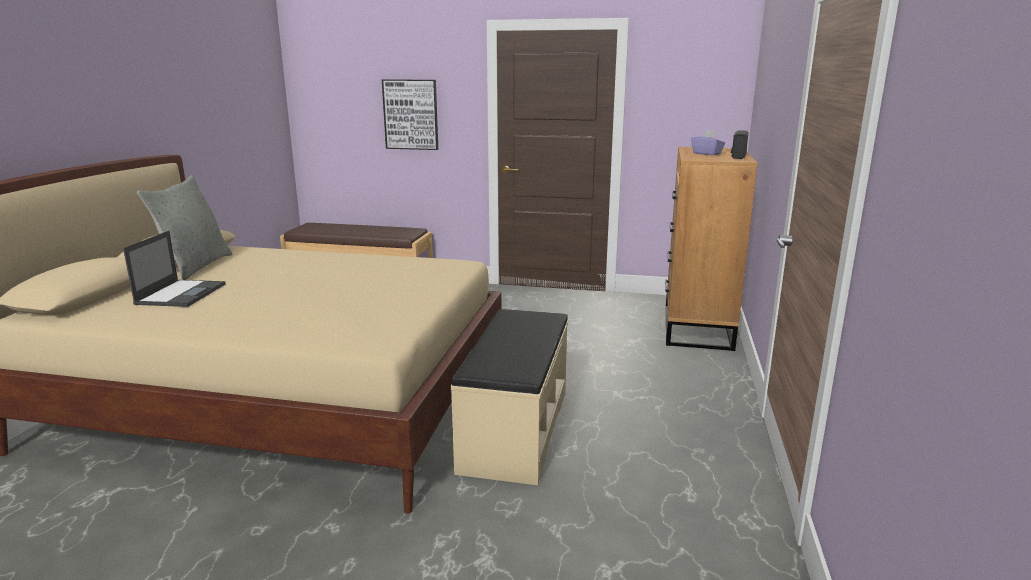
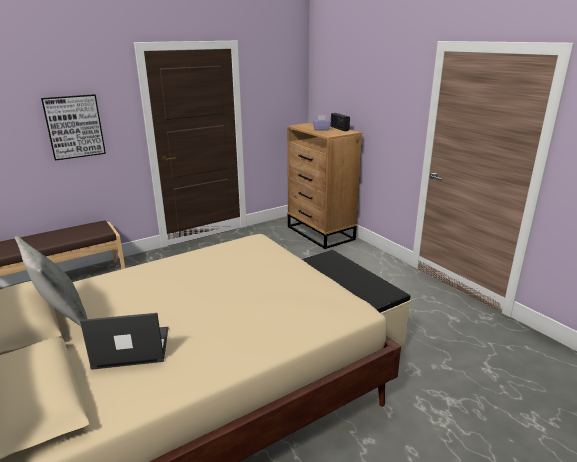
camera: 45 degrees left, 5 degrees up
(181, 293) = (130, 348): laptop -> laptop turned 60 degrees counterclockwise

